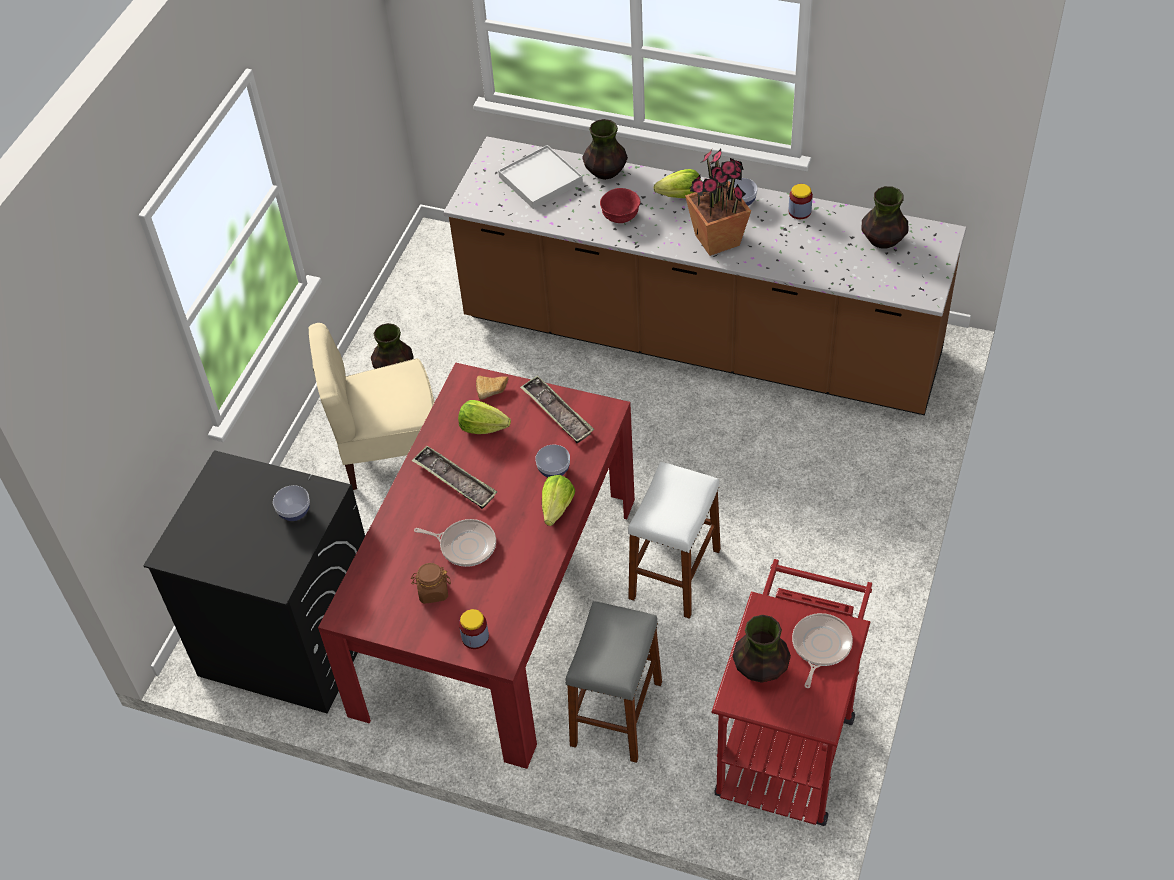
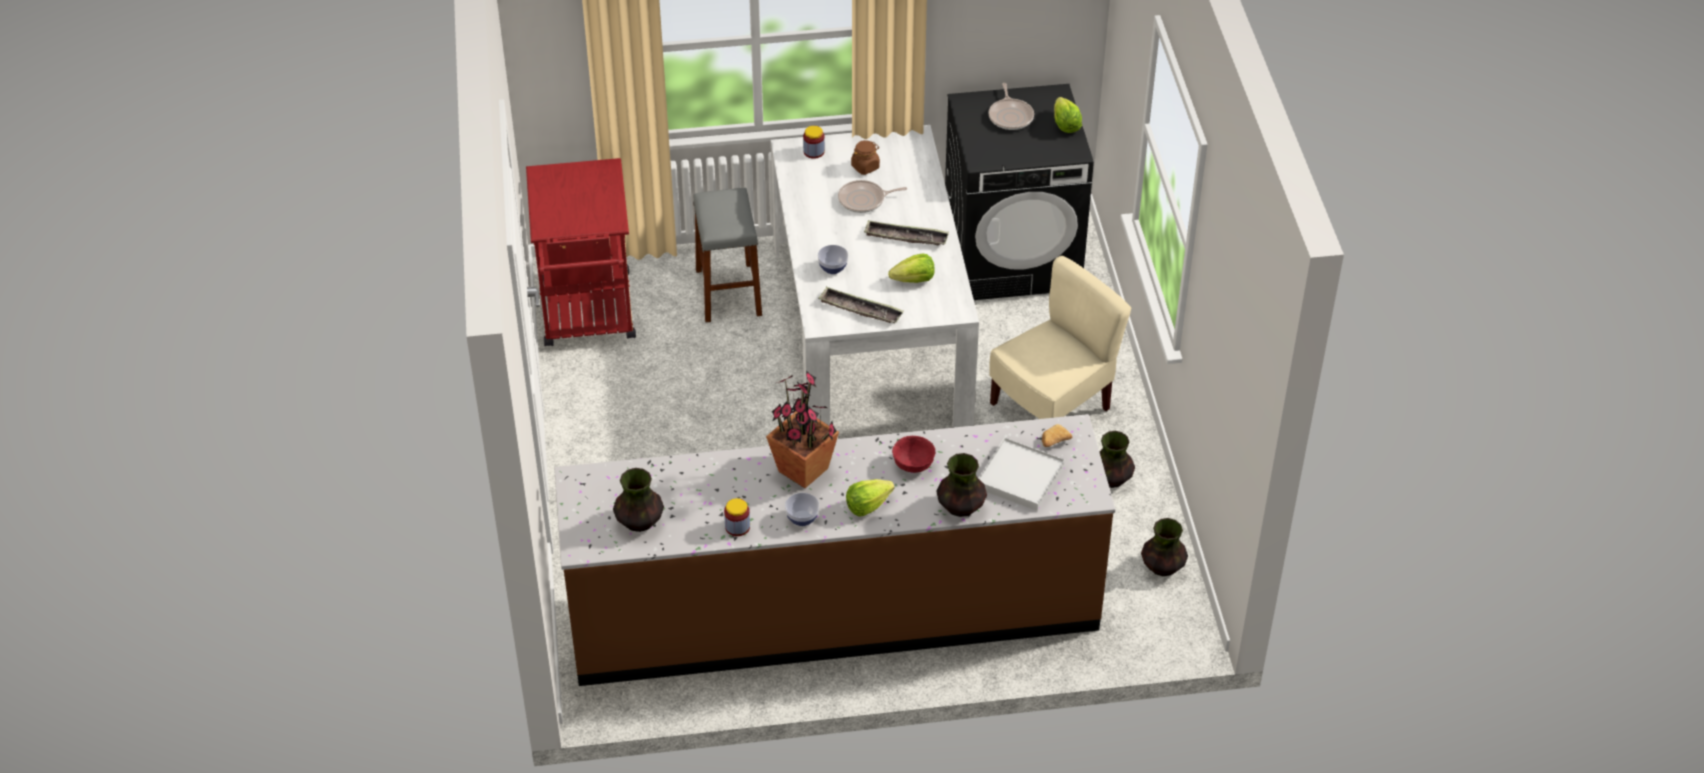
camera: 150 degrees right, 5 degrees down
(294, 512) = (992, 143): bowl -> none
(493, 389) = (928, 310): bread -> bread (1053, 441)
(497, 603) = (870, 330): red dining table -> white dining table
(557, 508) = (811, 244): lettuce -> lettuce (1065, 125)
(674, 574) = (738, 397): white stool -> none
(760, 668) = (597, 188): vase -> vase (1162, 567)
(820, 646) = (561, 213): frying pan -> frying pan (1010, 116)

